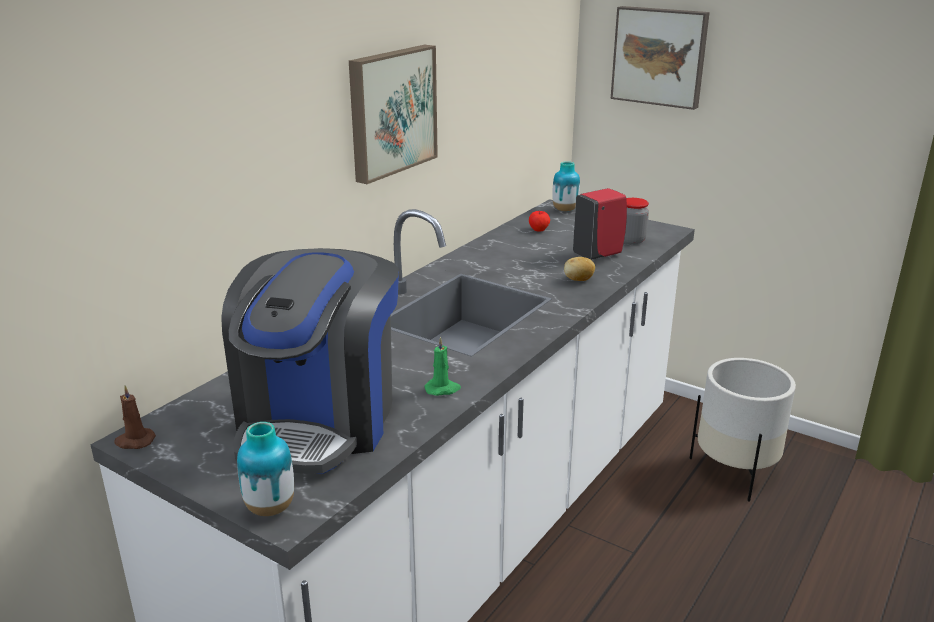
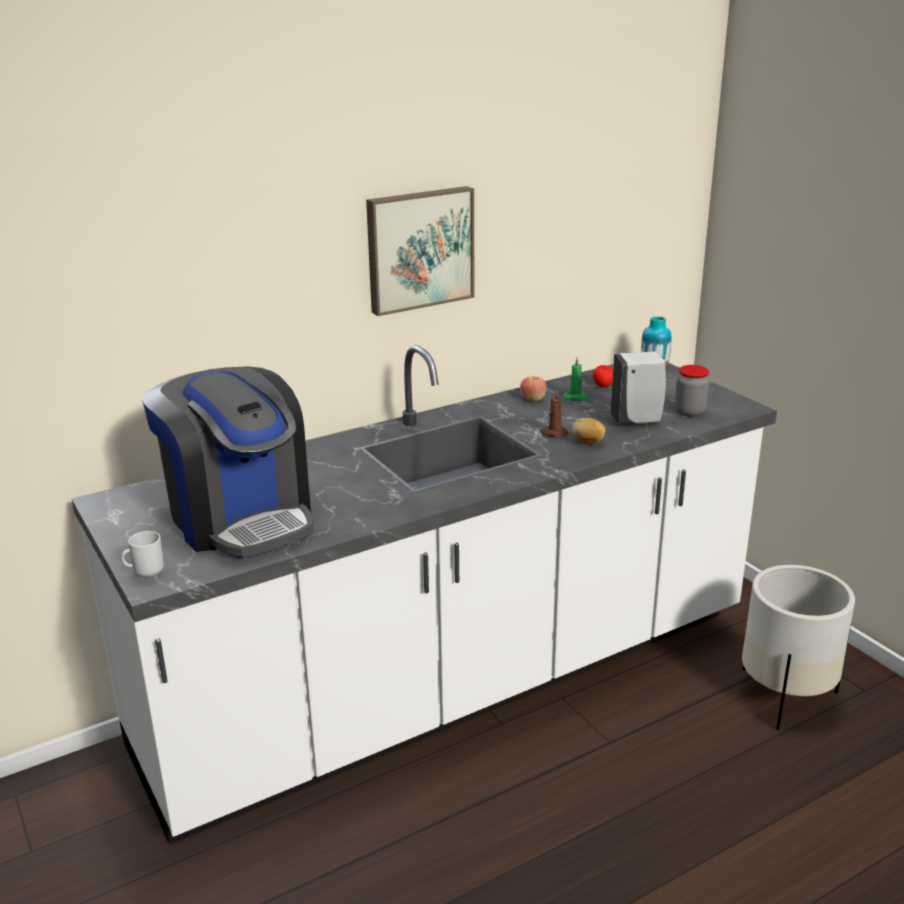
camera: 25 degrees right, 0 degrees up
(134, 441) = (100, 503): brown candle -> brown candle (553, 433)
(270, 508) = (147, 573): vase -> mug
(319, 420) = (240, 518): coffee machine -> coffee machine turned 75 degrees counterclockwise
(442, 389) = (360, 515): green candle -> green candle (576, 398)
(491, 251) = (533, 399): none -> apple
(599, 255) = (637, 421): red soap dispenser -> white soap dispenser
(660, 56) = (783, 211): picture -> none

